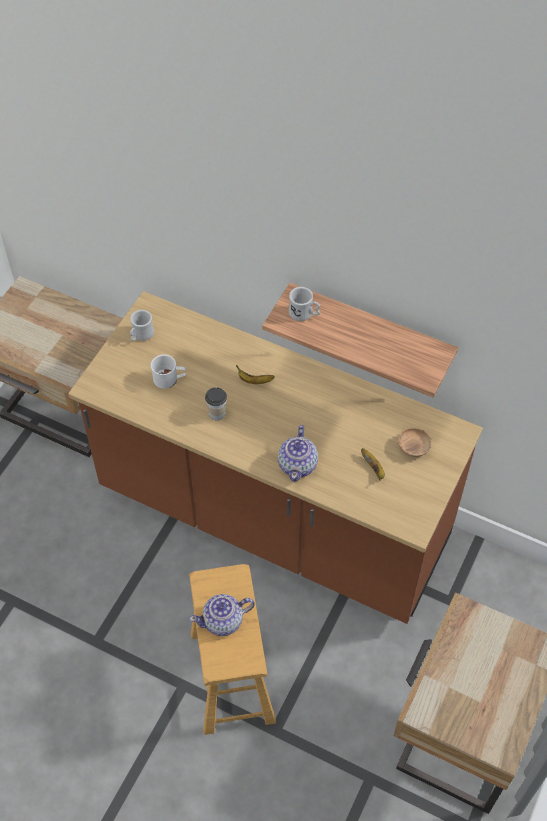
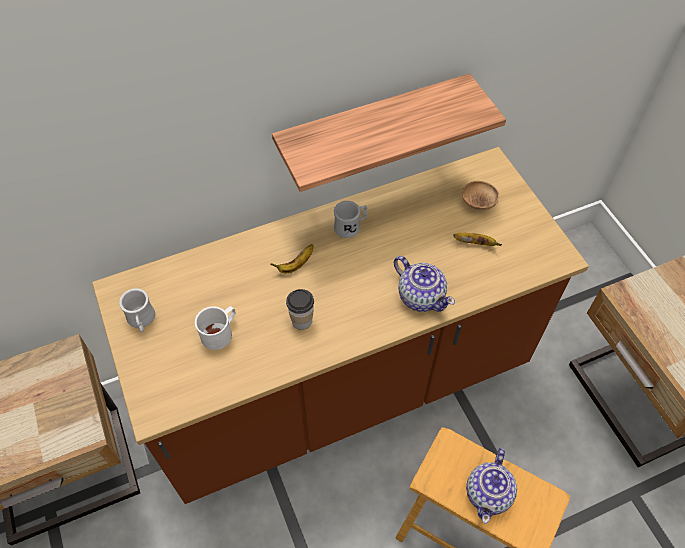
camera: 50 degrees left, 0 degrees up
(304, 314) = (321, 146): white mug -> white mug (351, 227)

